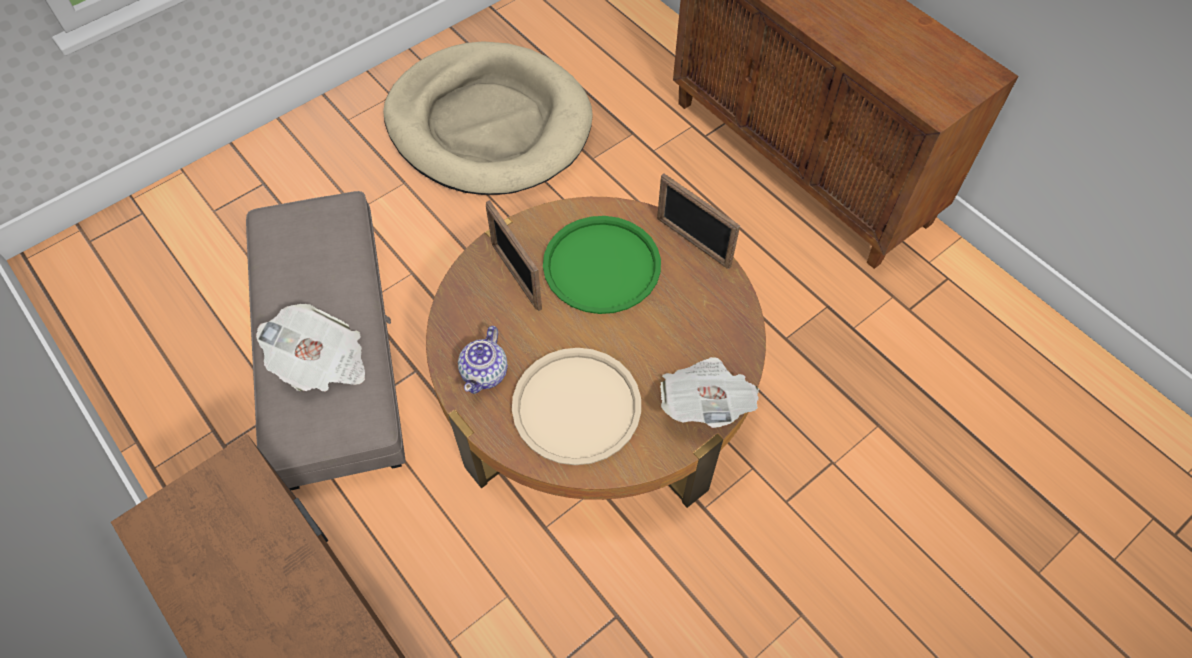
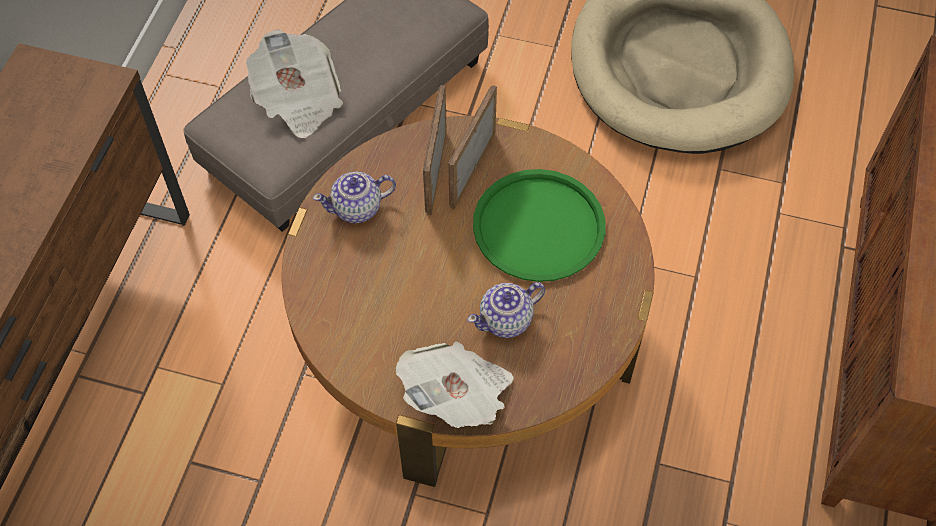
camera: 55 degrees right, 0 degrees up
(576, 407) = (376, 295): beige tray -> none
(665, 333) = (506, 320): none -> teapot
(693, 242) = (630, 284): picture frame -> picture frame (436, 172)

